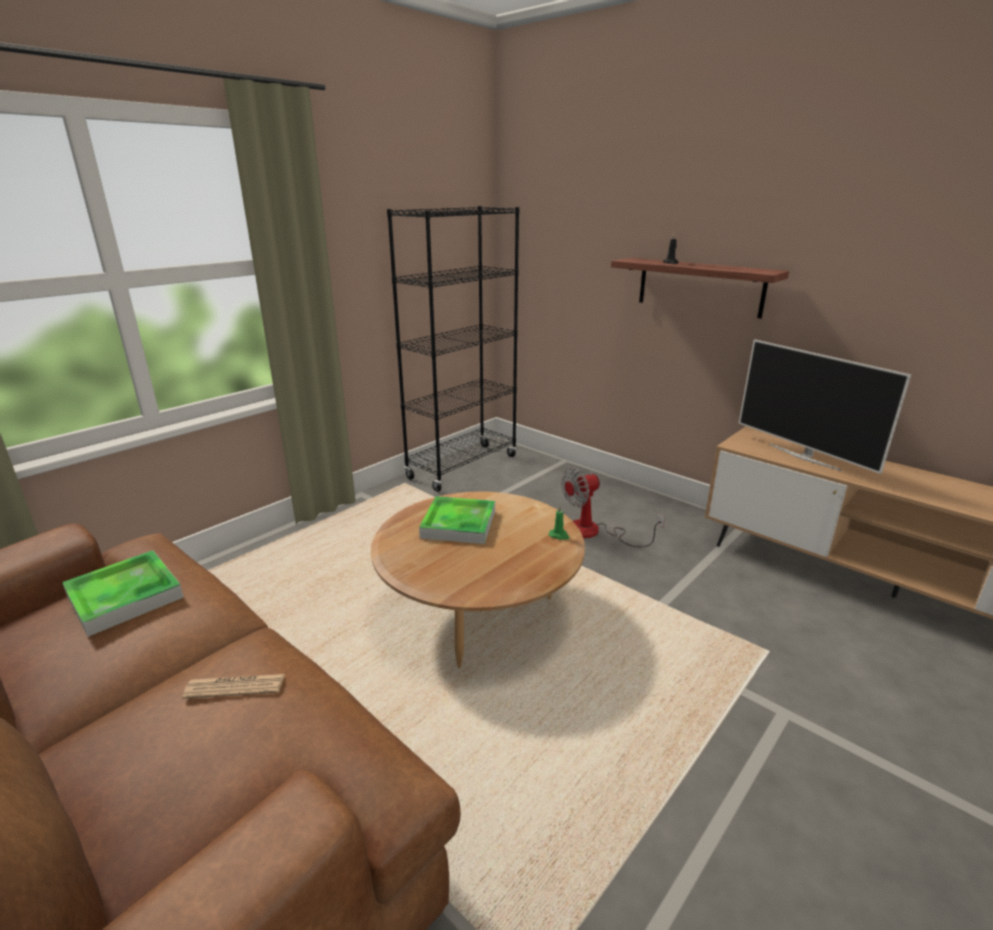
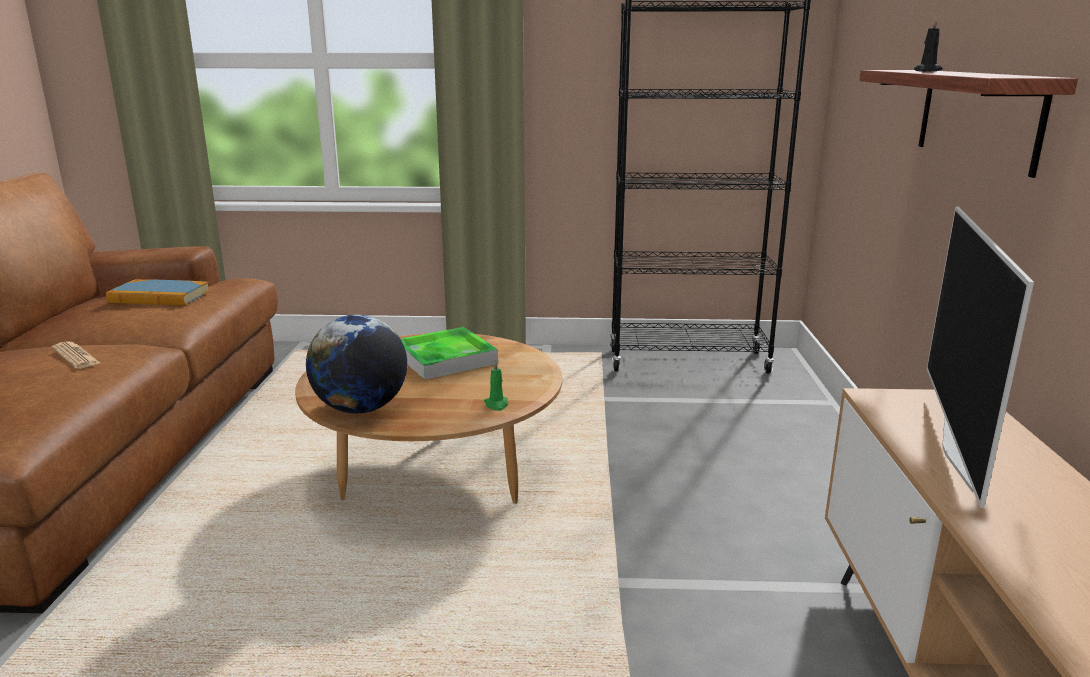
camera: 50 degrees right, 5 degrees down
(125, 596) = (159, 297): tray -> book
(502, 583) = (361, 409): none -> globe
(595, 532) = (700, 480): fan -> none

